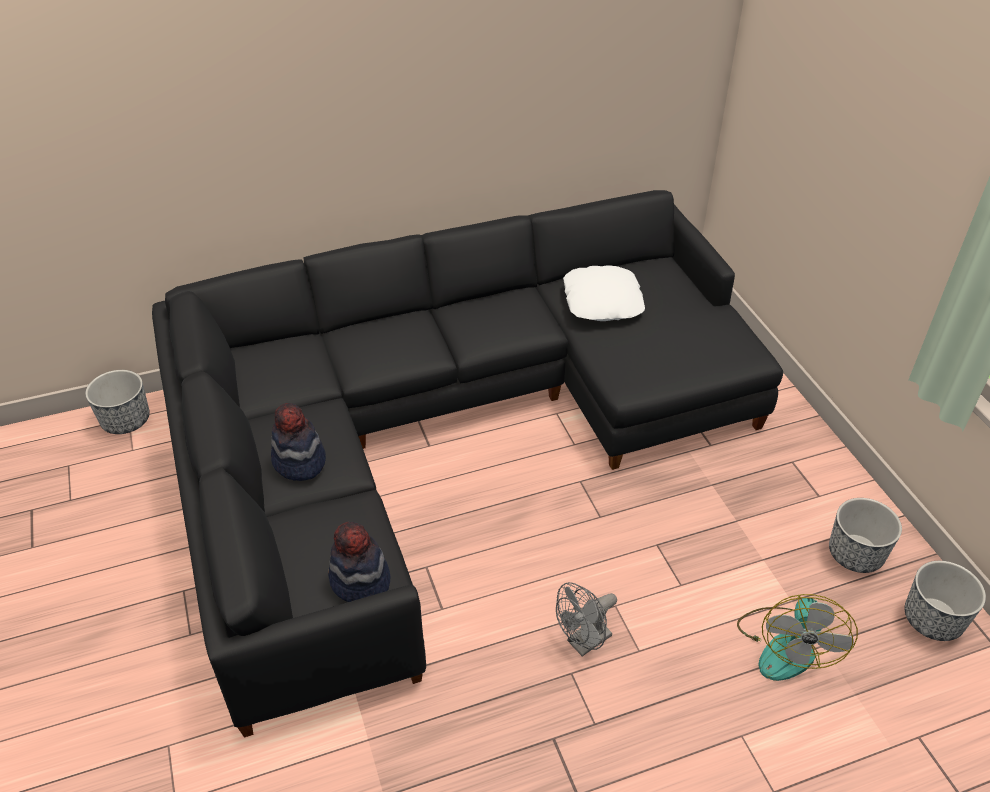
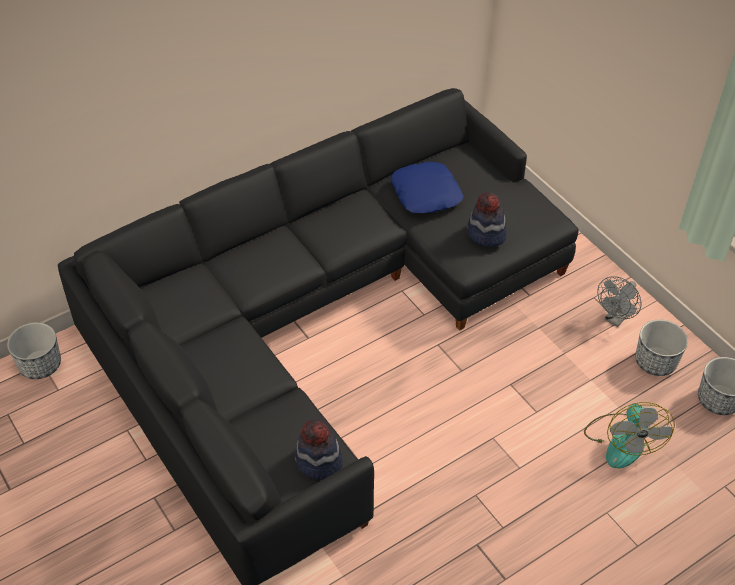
camera: 15 degrees left, 5 degrees up
(299, 461) = (234, 377): hat -> hat (485, 234)
(584, 643) = (478, 470): grey fan -> grey fan (615, 319)
(603, 301) = (426, 193): white pillow -> blue pillow

